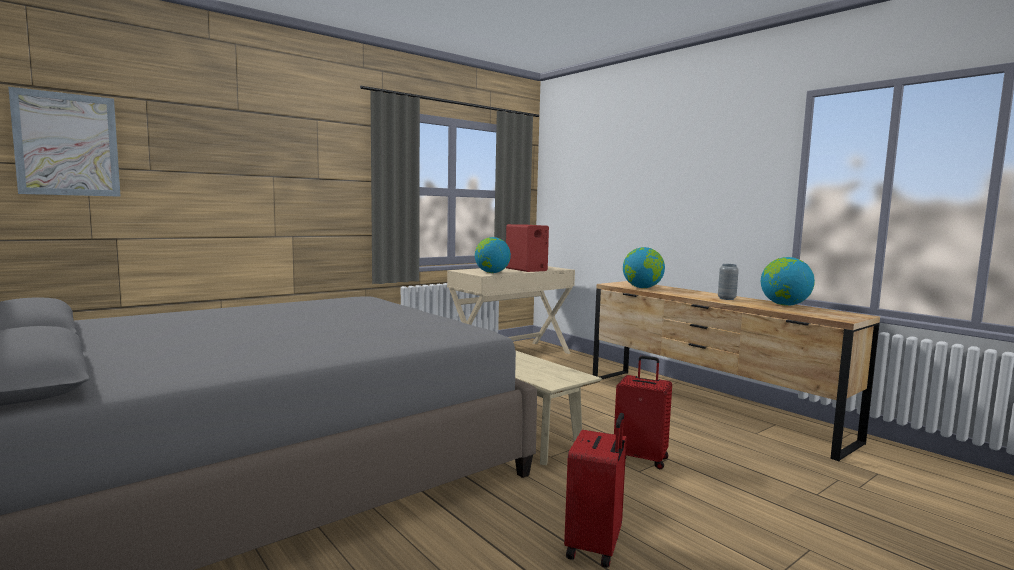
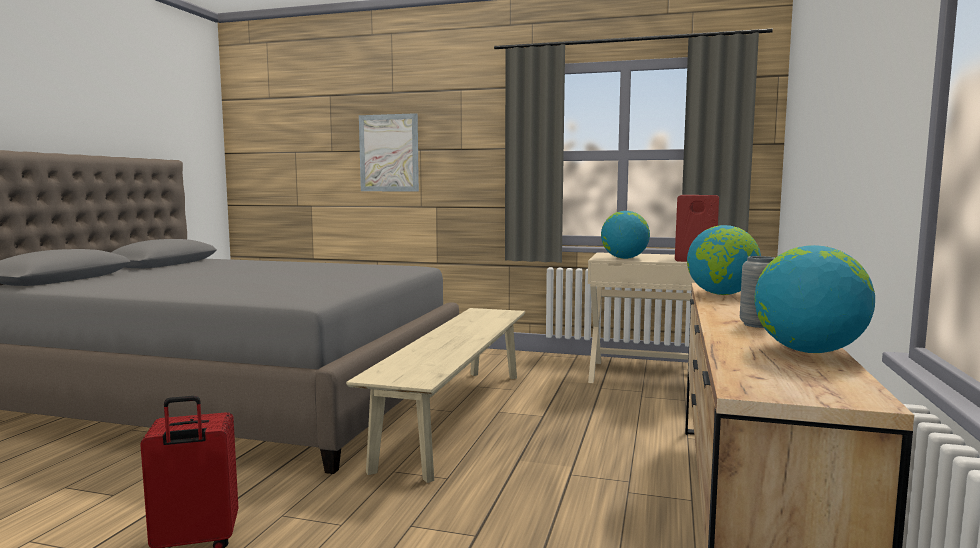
camera: 55 degrees right, 0 degrees up
(67, 144) = (284, 137): picture -> picture (389, 153)
(641, 458) = (453, 518): red suitcase -> none

